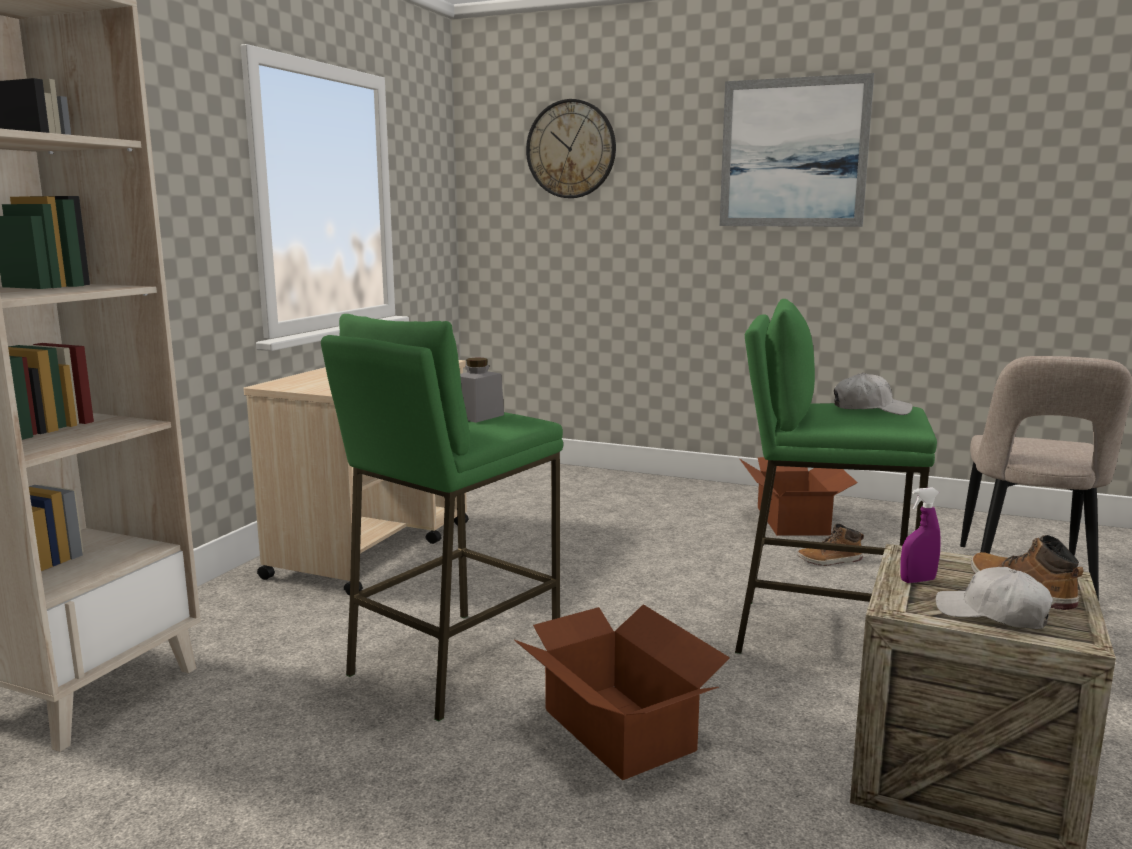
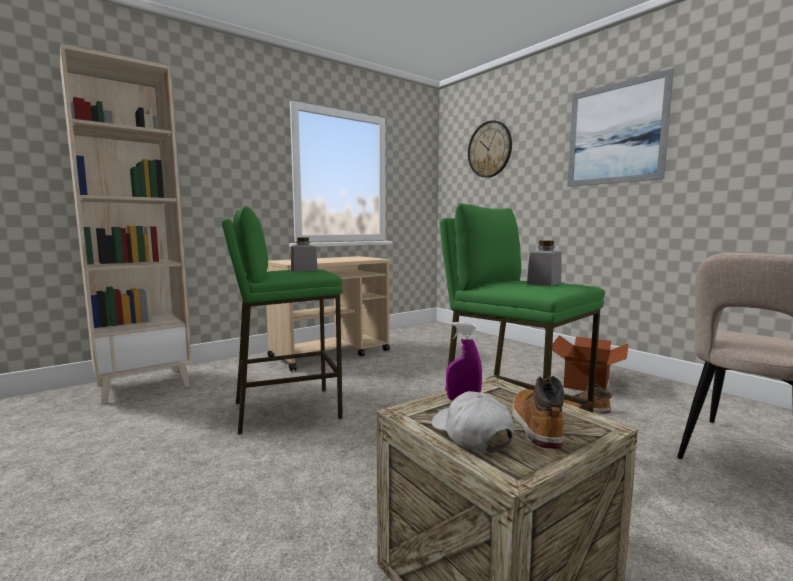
camera: 30 degrees right, 5 degrees down
(619, 728) = (311, 466): cardboard box -> none
(870, 409) = (544, 283): white cap -> grey jar

